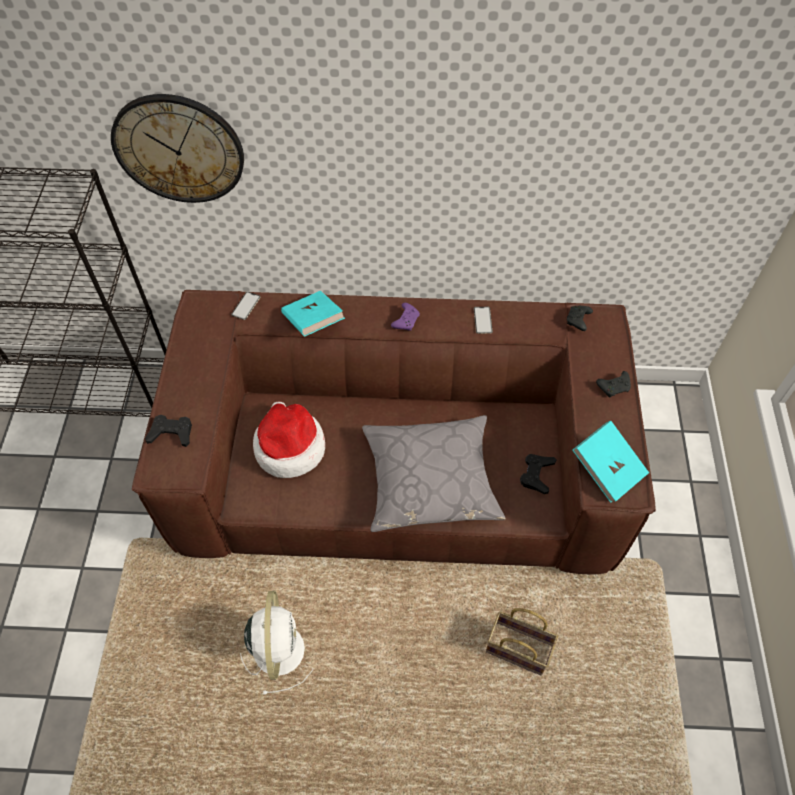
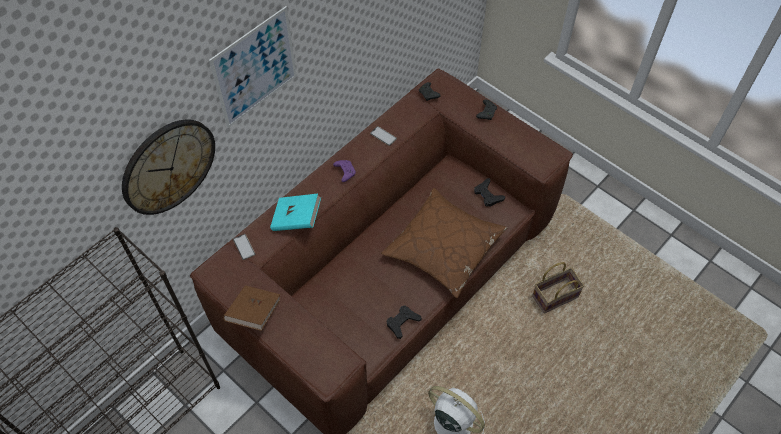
camera: 50 degrees left, 0 degrees up
(171, 433) = (304, 352): black game controller -> black game controller (402, 322)
(181, 364) = (254, 313): none -> brown book
(289, 447) = (352, 305): hat -> none
(323, 110) = (255, 68): none -> picture
(430, 480) = (444, 248): grey pillow -> brown pillow
(607, 469) = (532, 154): turquoise book -> none

